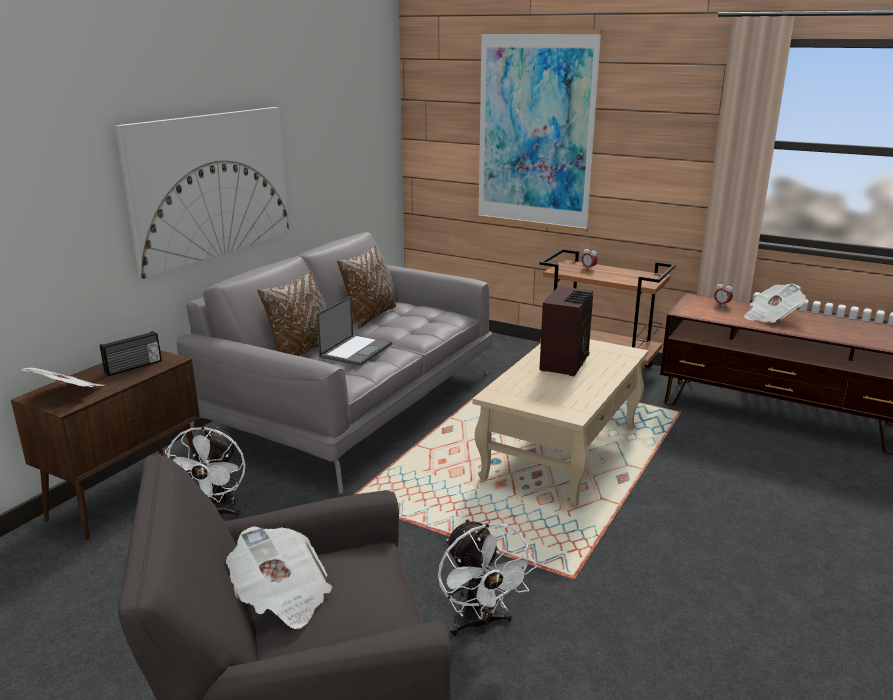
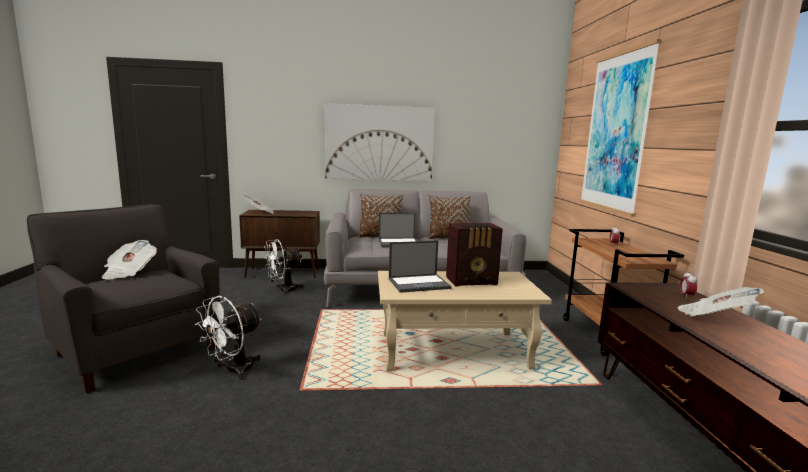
camera: 55 degrees right, 10 degrees down
(134, 367) = (295, 213): radio -> none
(548, 390) = (419, 283): none -> laptop

